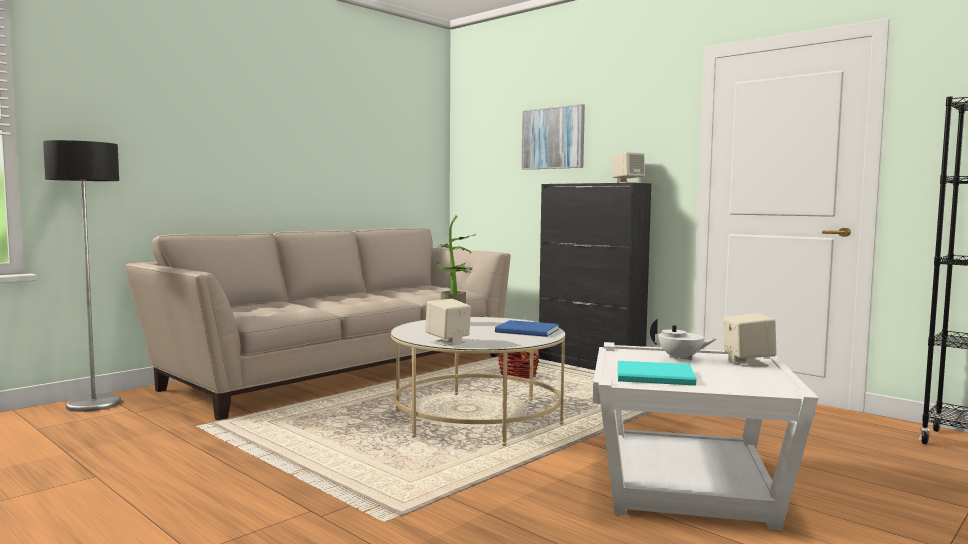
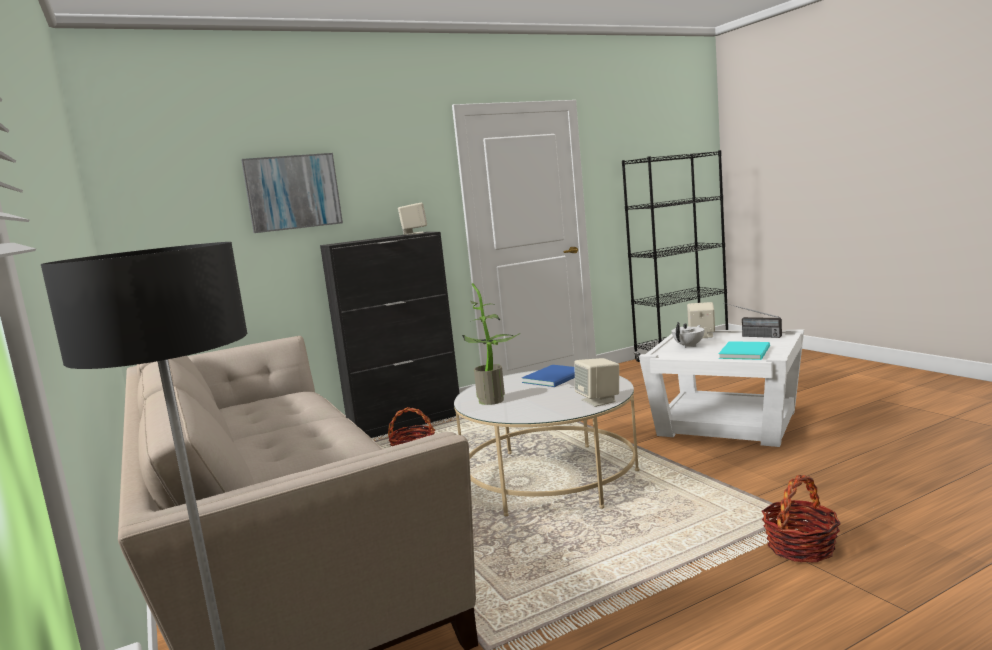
camera: 70 degrees left, 5 degrees up
(328, 513) = (800, 547): none -> basket
(764, 380) = (751, 336): none -> radio

